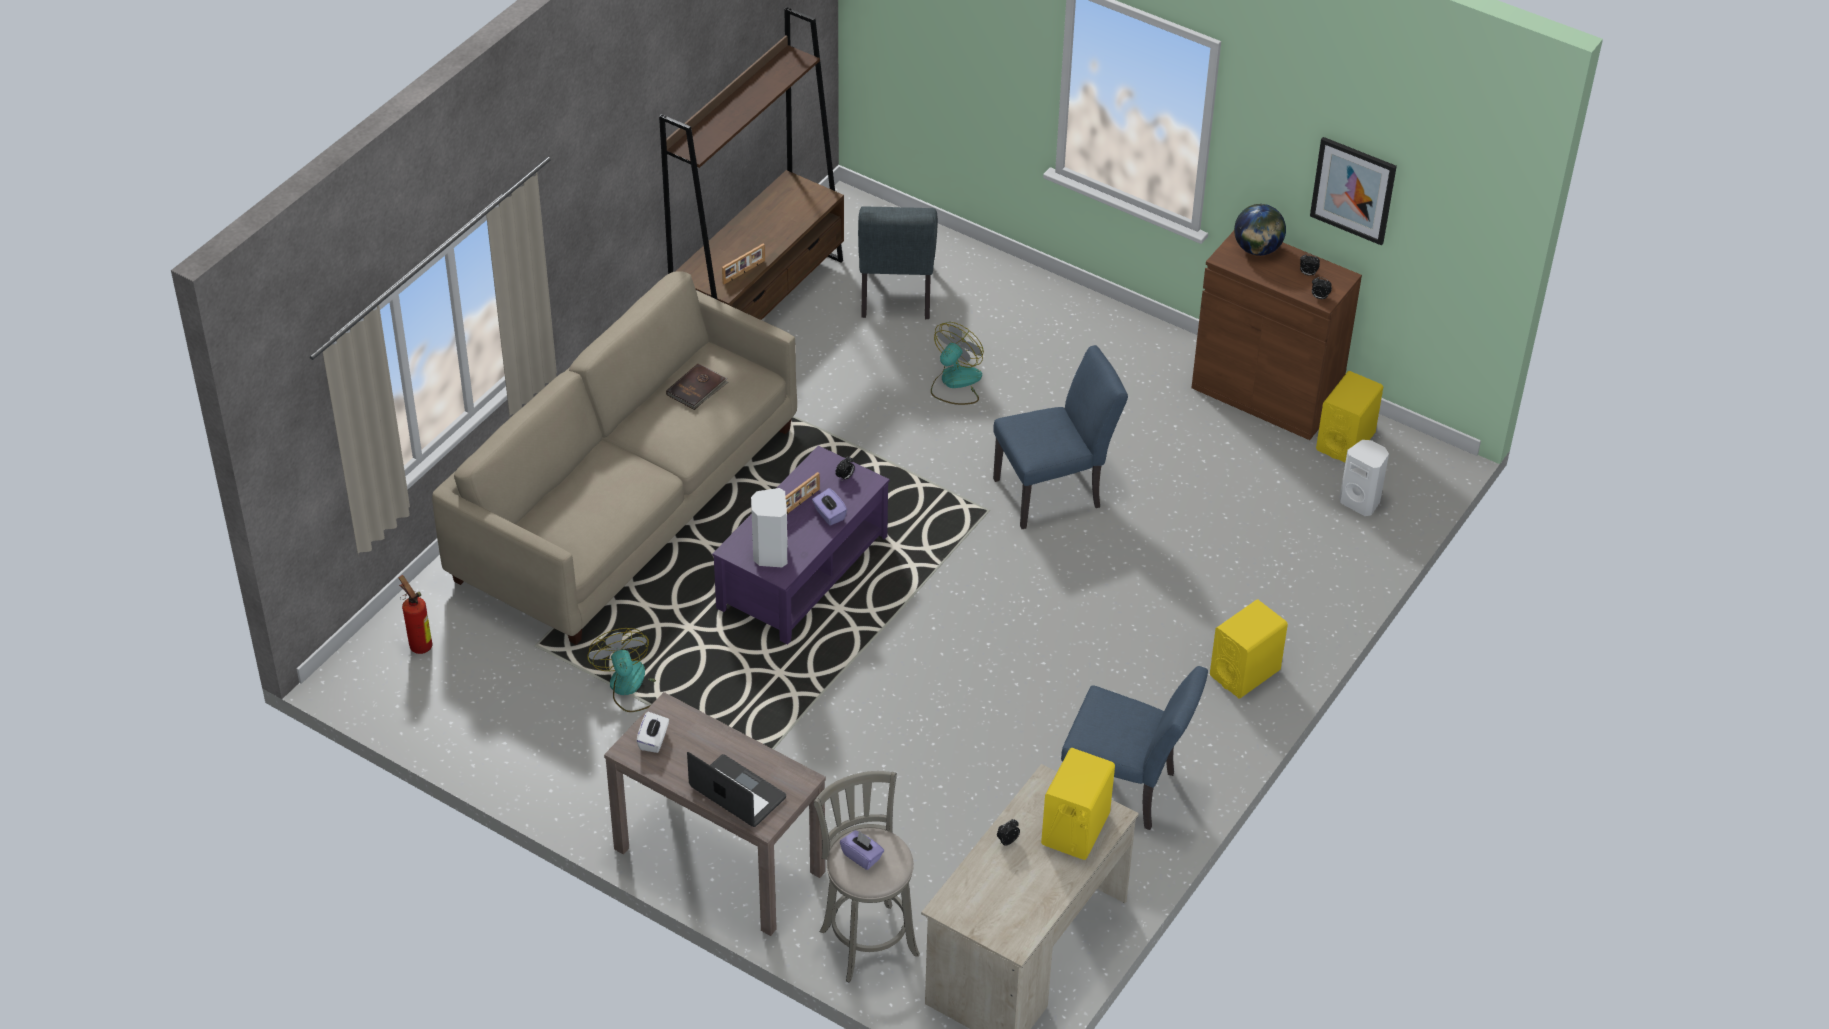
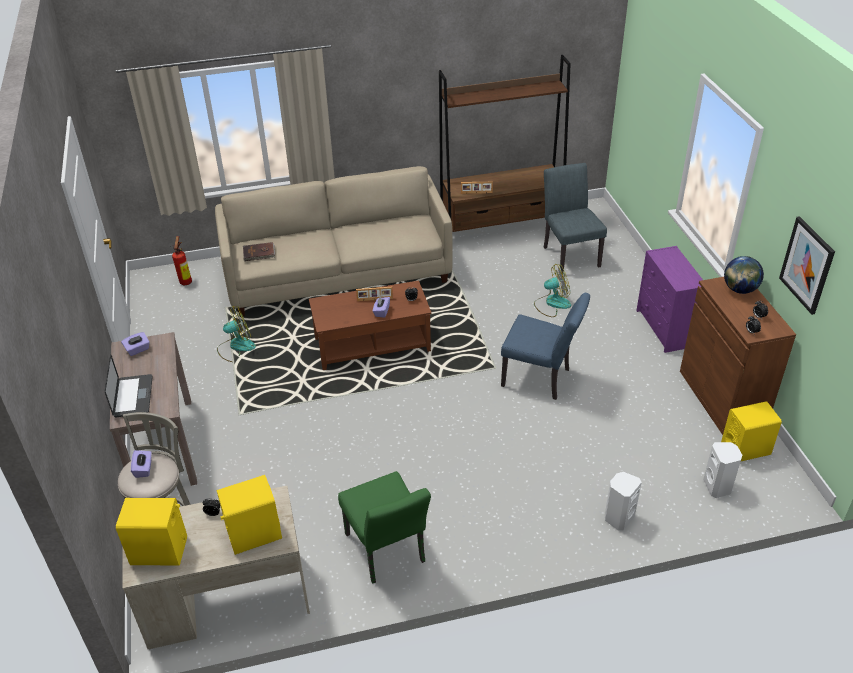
camera: 45 degrees right, 5 degrees down
(631, 687) = (236, 347): fan -> fan turned 45 degrees clockwise
(653, 740) = (138, 350): white tissue box -> purple tissue box
(697, 389) = (392, 228): brown book -> brown book (259, 253)
(770, 554) = (331, 313): white speaker -> white speaker (618, 518)
(801, 571) = (372, 343): purple coffee table -> brown coffee table
(895, 297) = (569, 254): grey chair -> grey chair turned 120 degrees clockwise
(1120, 341) = (665, 329): none -> purple dresser
(1126, 791) = (387, 552): blue chair -> green chair
(1245, 672) = (533, 535): yellow speaker -> yellow speaker (159, 551)

